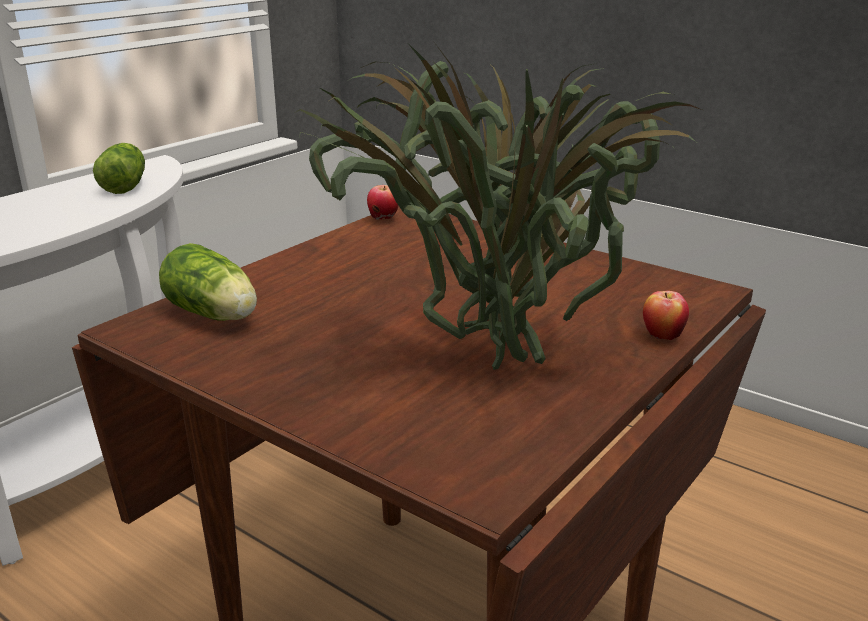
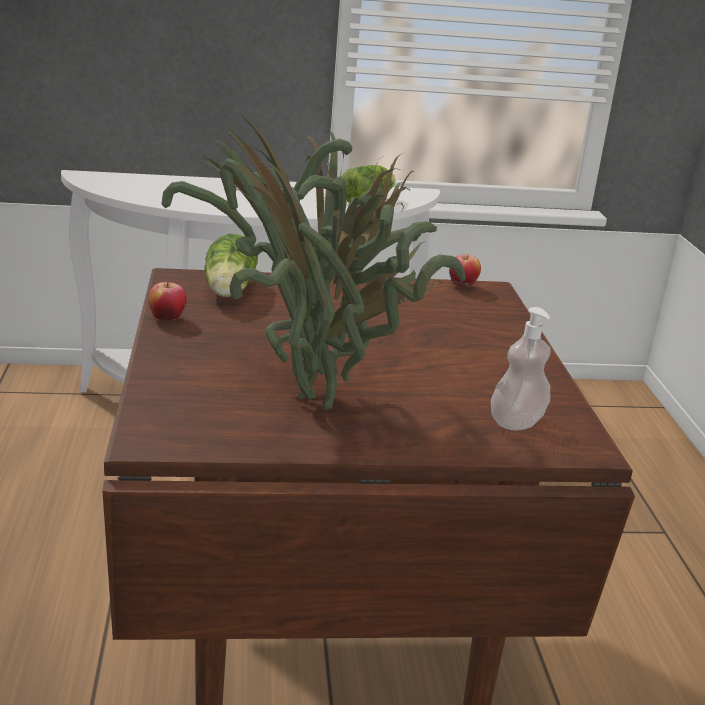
camera: 45 degrees right, 0 degrees up
(643, 297) = (516, 422): none -> soap dispenser
(662, 336) = (456, 448): apple -> apple (167, 319)

